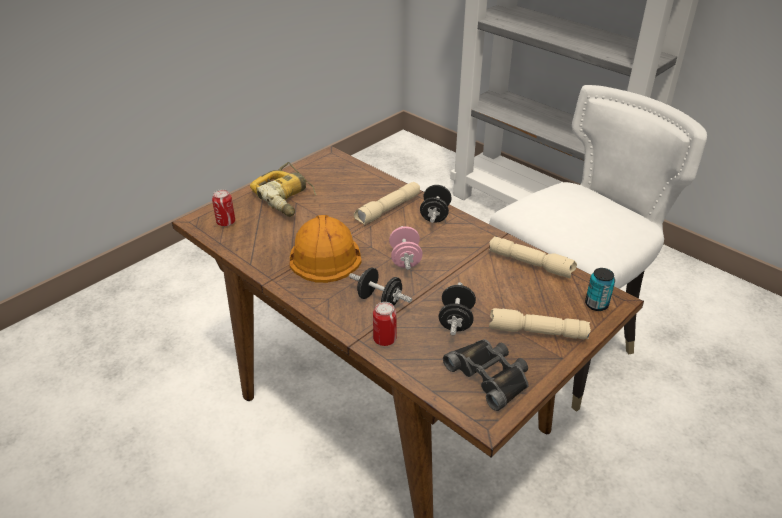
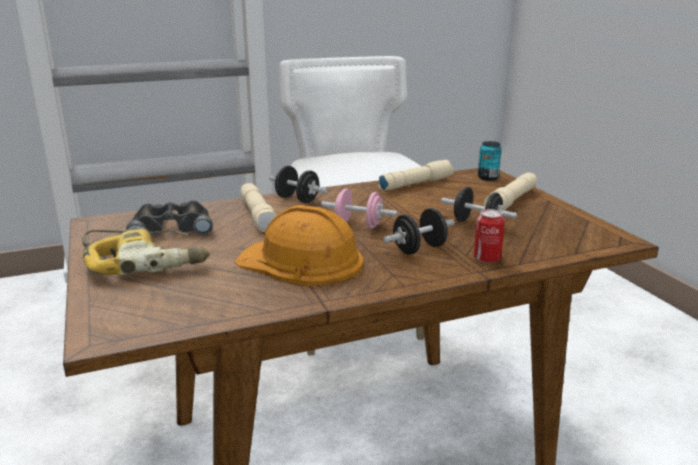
camera: 65 degrees left, 15 degrees down
(226, 222) = (140, 313): can -> none
(490, 376) = (562, 227): black binoculars -> black binoculars (171, 228)

